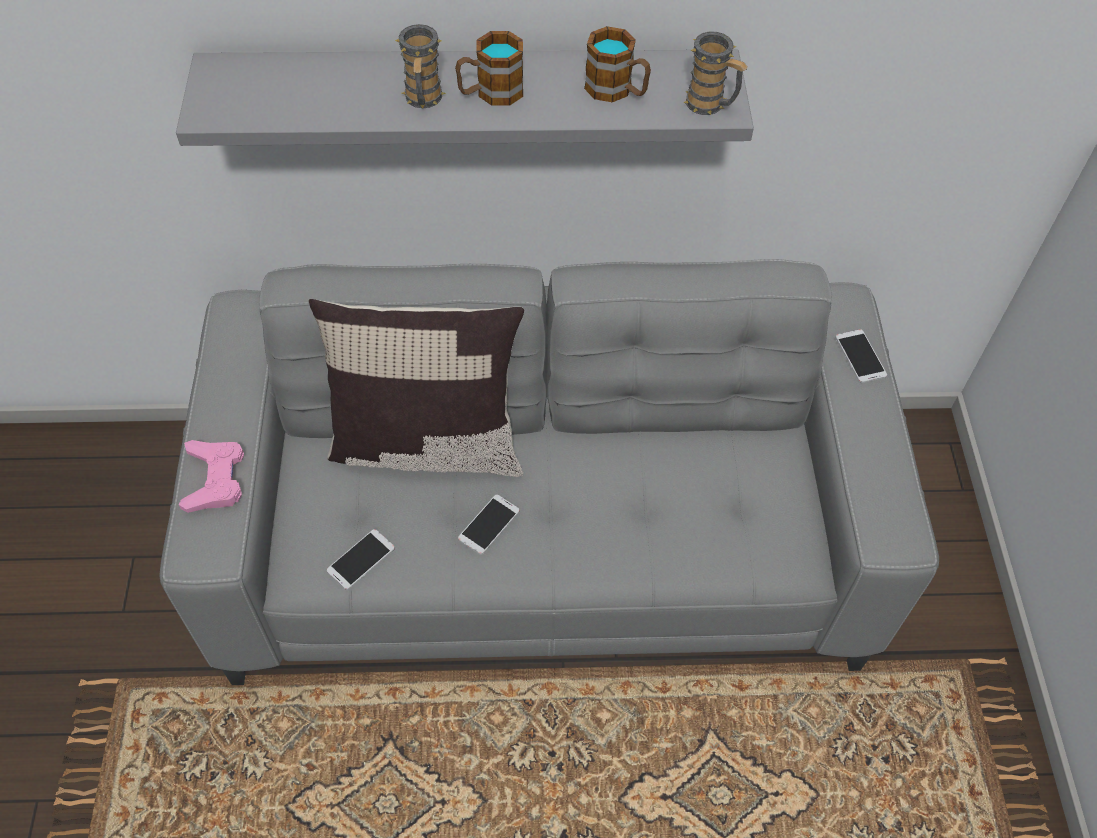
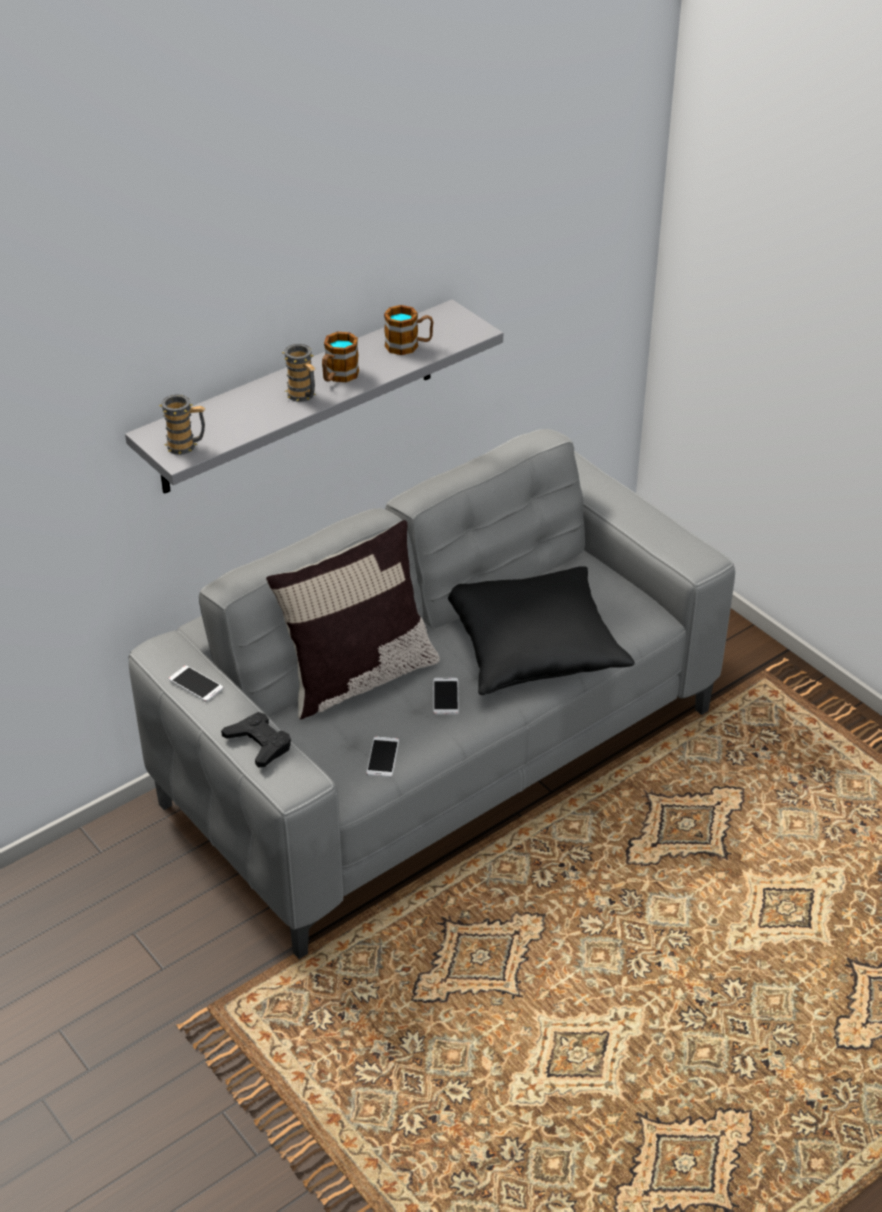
camera: 35 degrees left, 15 degrees down
(214, 479) = (259, 744): pink game controller -> black game controller
(636, 520) = (534, 648): none -> black pillow
(710, 105) = (469, 331): mug -> mug (186, 446)
(860, 356) = (596, 482): phone -> phone (196, 684)

